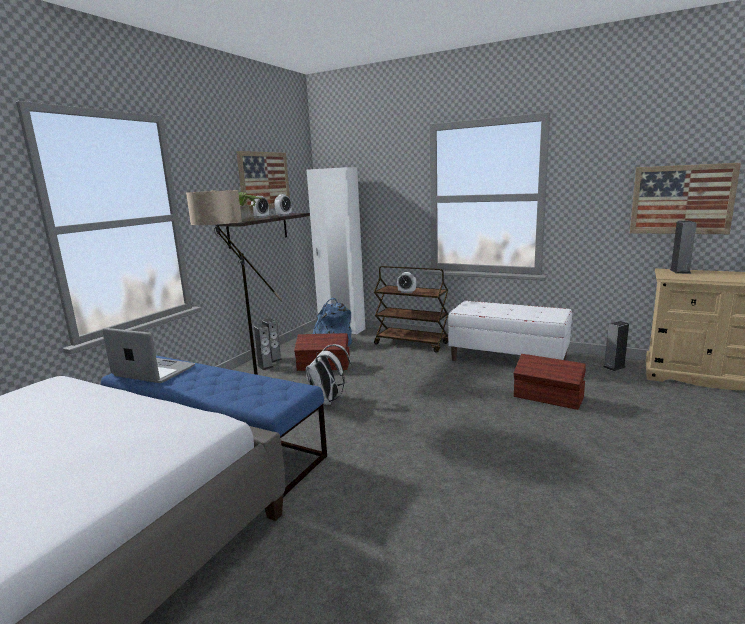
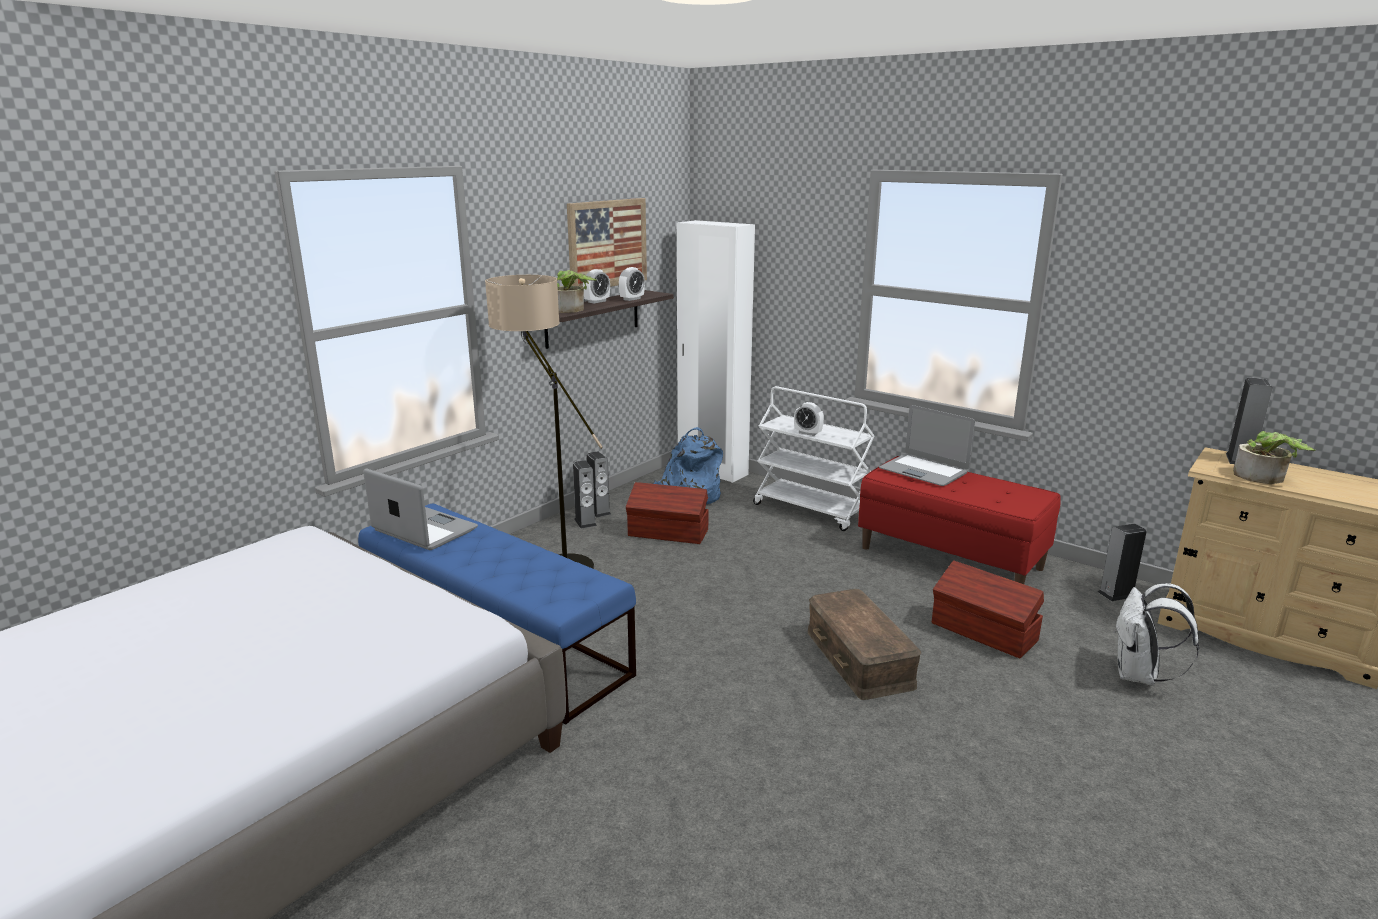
camera: 10 degrees right, 5 degrees up
(328, 401) = (659, 592): white backpack -> white backpack (1139, 676)
(412, 344) = (811, 510): brown cart -> white cart
(478, 423) = (860, 658): none -> brown storage box
(484, 306) = (923, 471): none -> laptop
(508, 359) = (951, 558): white bench -> red bench
(681, 199) = (1260, 343): picture -> none
(701, 277) = (1264, 478): none -> potted plant

